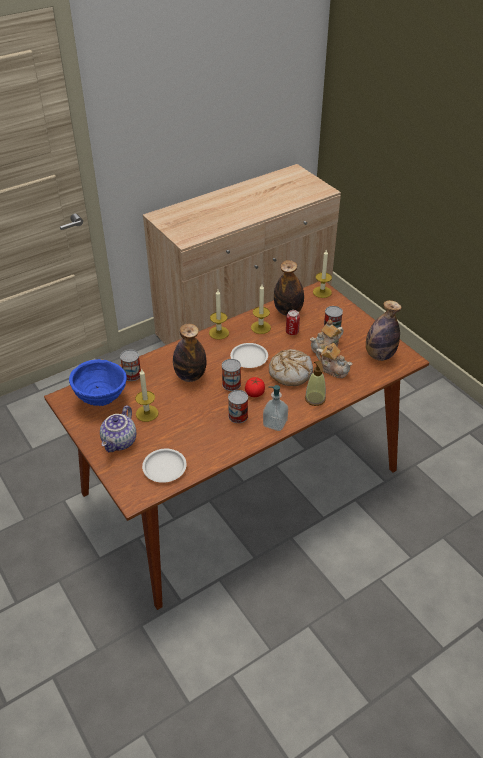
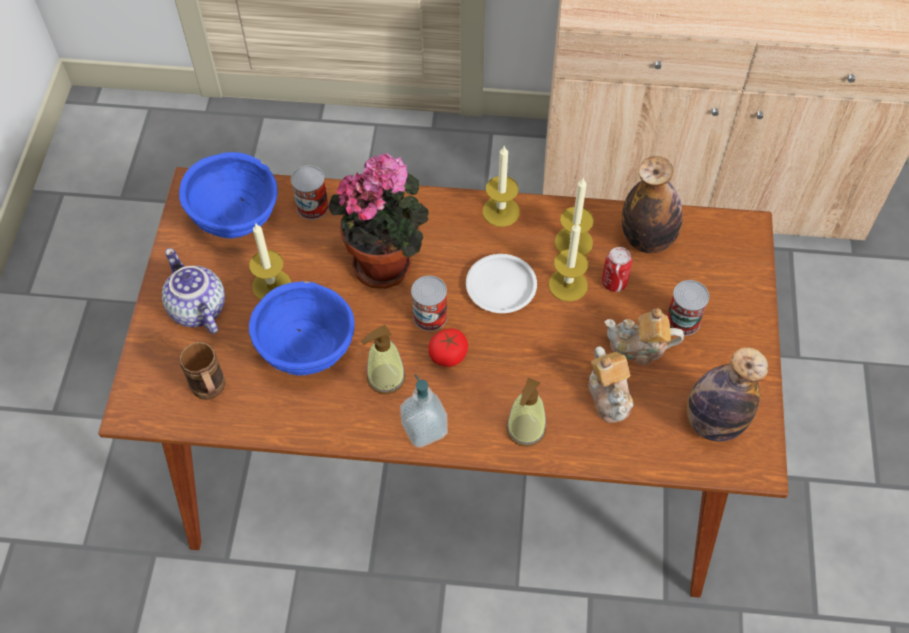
camera: 40 degrees right, 15 degrees up
(120, 442) = (196, 309): teapot -> teapot turned 90 degrees clockwise
(164, 468) = (211, 392): white plate -> brown mug
(190, 376) = (387, 262): bottle -> potted plant
(193, 427) = (308, 353): none -> blue bowl
(238, 416) = (385, 378): can -> soap dispenser
(290, 372) = (536, 355): bread -> none
(322, 292) = (742, 236): candle -> candle (568, 285)

